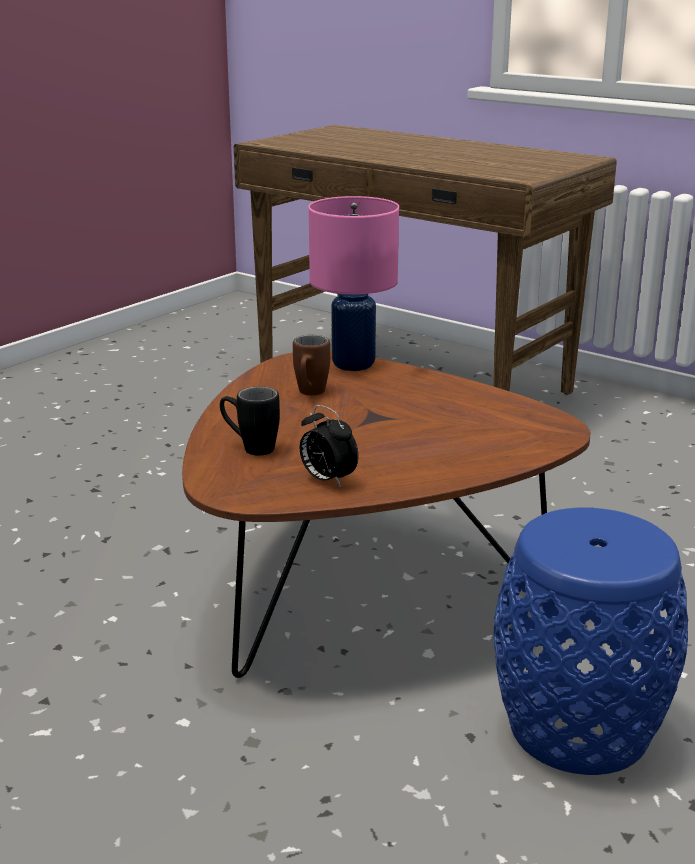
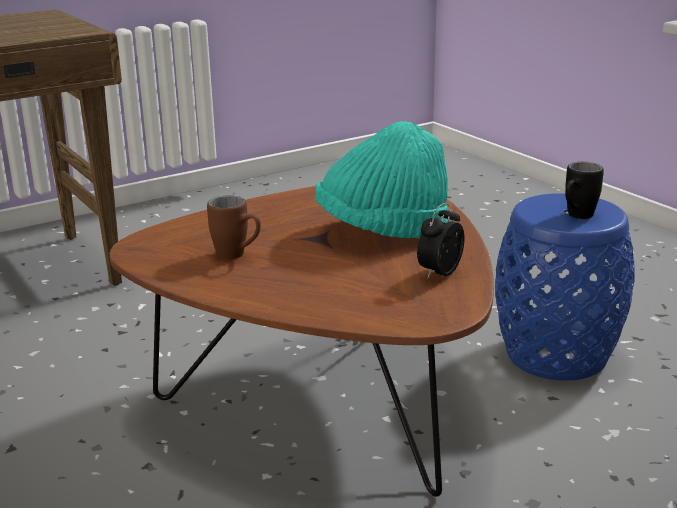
camera: 70 degrees left, 0 degrees up
(250, 448) = (347, 296): black mug -> black mug (576, 217)
(327, 480) = (439, 273): alarm clock -> alarm clock turned 150 degrees clockwise
(351, 364) = (181, 230): pink table lamp -> none
(416, 442) = (383, 231): none -> turquoise hat

